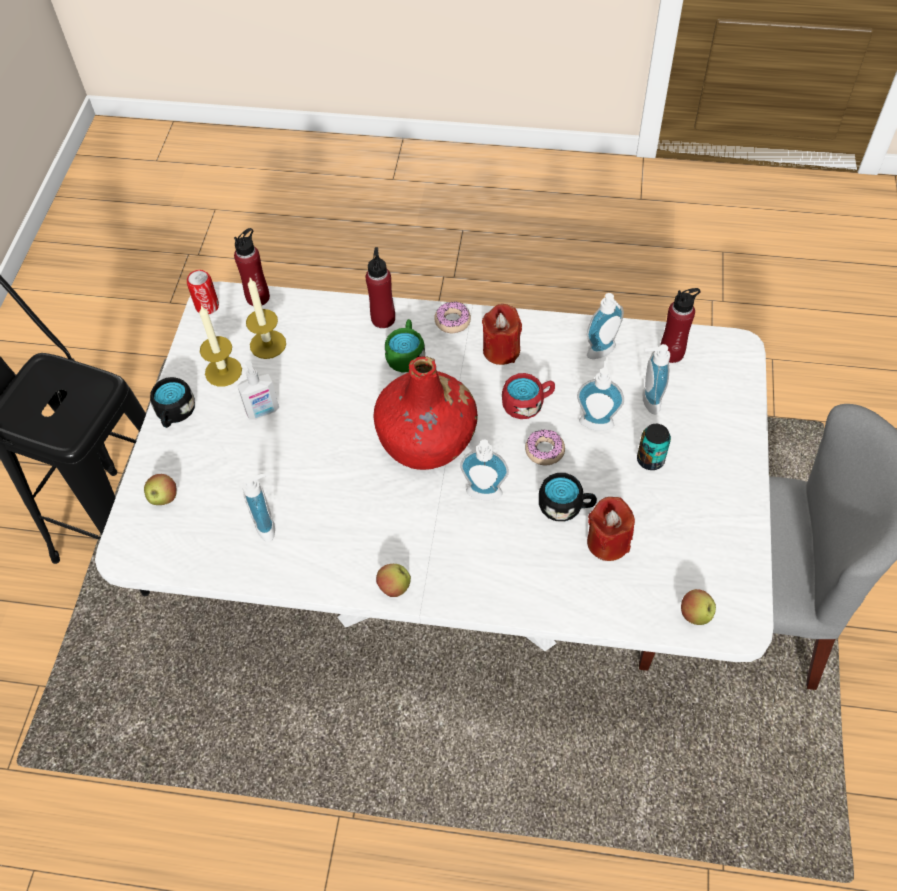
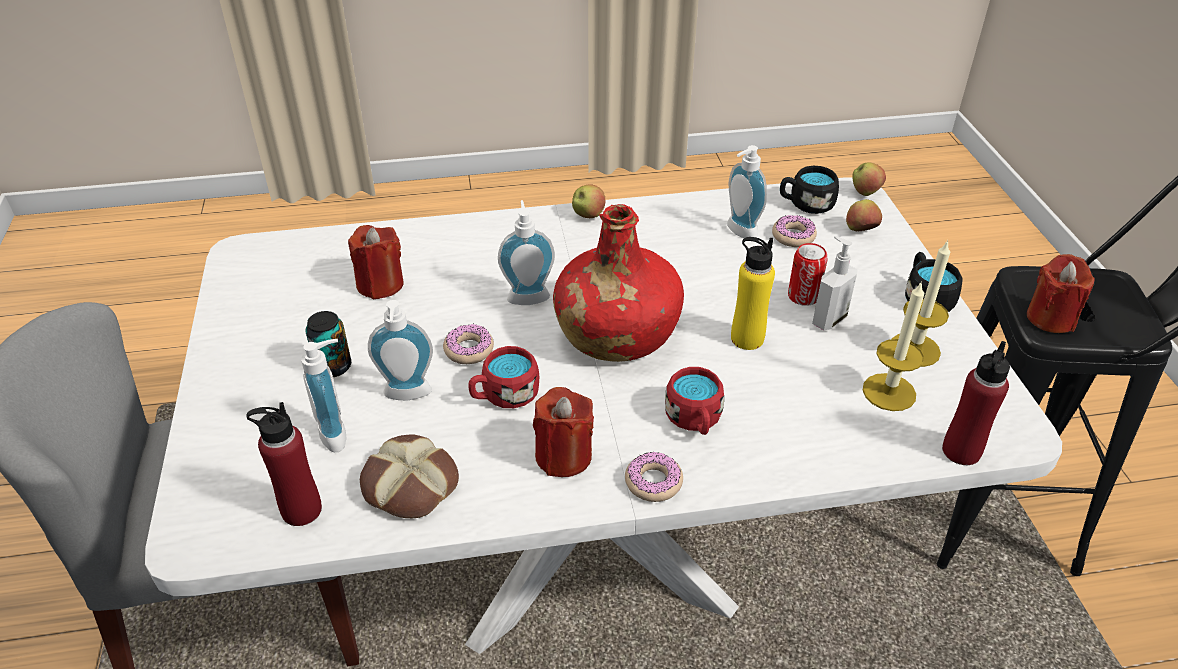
camera: 160 degrees right, 15 degrees down
(89, 396) = (1050, 318): none -> red candle
(207, 306) = (1017, 422): can -> can (803, 296)
(226, 507) = (793, 236): none -> donut
(333, 409) = (747, 338): none -> yellow bottle
(383, 319) = (758, 462): red bottle -> none
(406, 355) = (694, 420): green mug -> red mug
(566, 506) = (431, 304): black mug -> black mug (805, 204)
(603, 353) = (409, 486): soap dispenser -> bread
(695, 614) = (286, 250): apple -> apple (865, 193)

